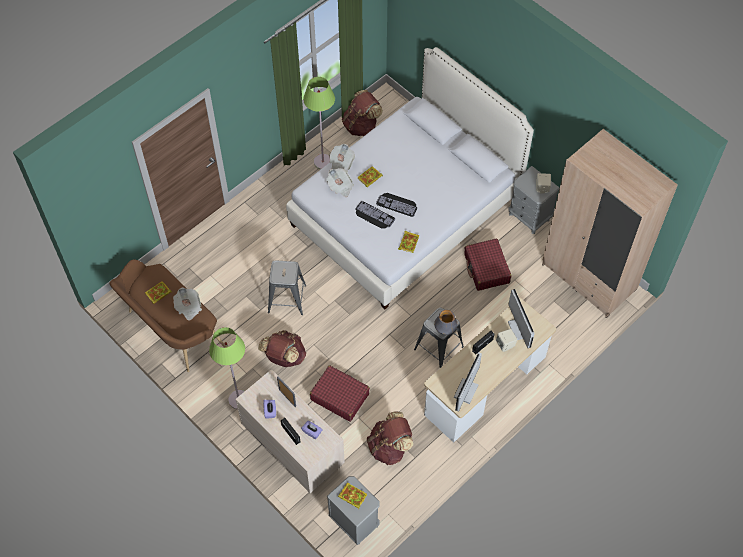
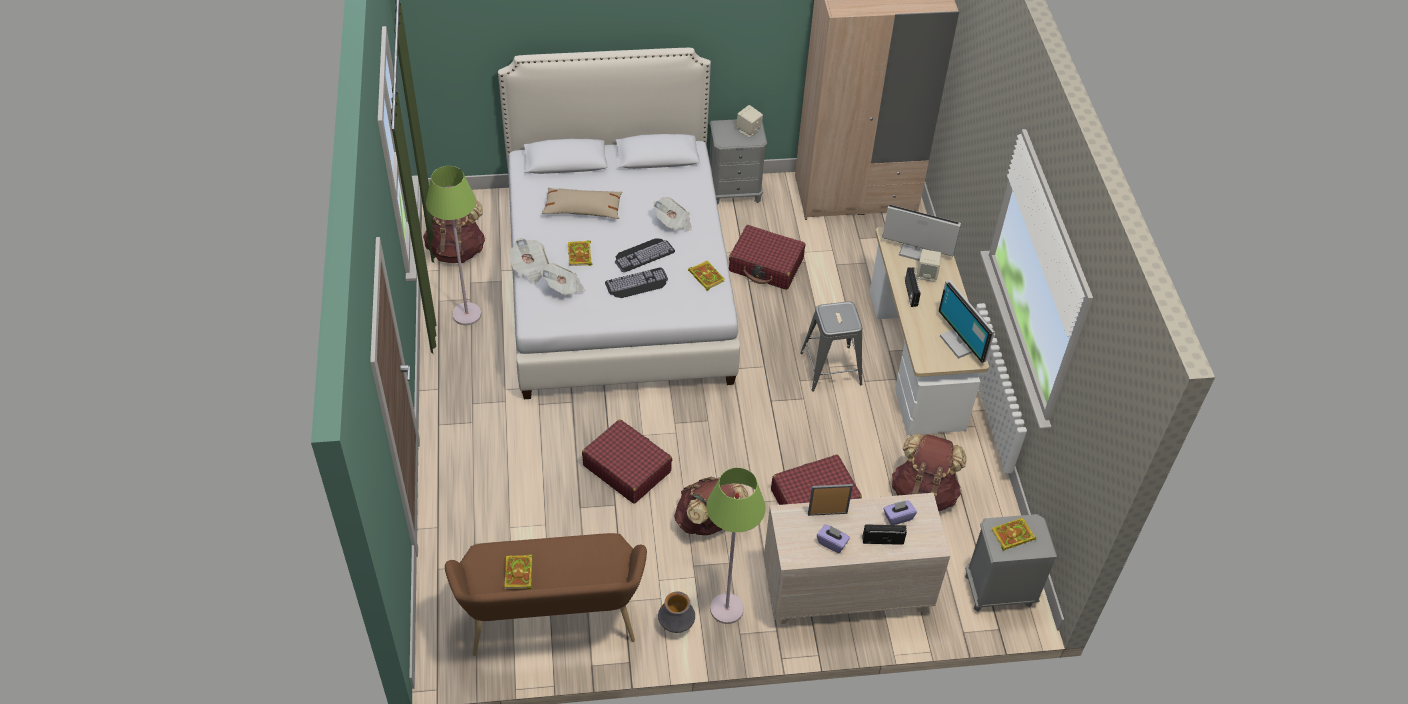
camera: 55 degrees left, 10 degrees down
(188, 307) = (575, 552): newspaper -> newspaper (673, 223)
(287, 299) = (627, 468): grey stool -> red suitcase
(404, 156) = (582, 209): none -> beige pillow
(445, 329) = (850, 319): vase -> vase (676, 625)

